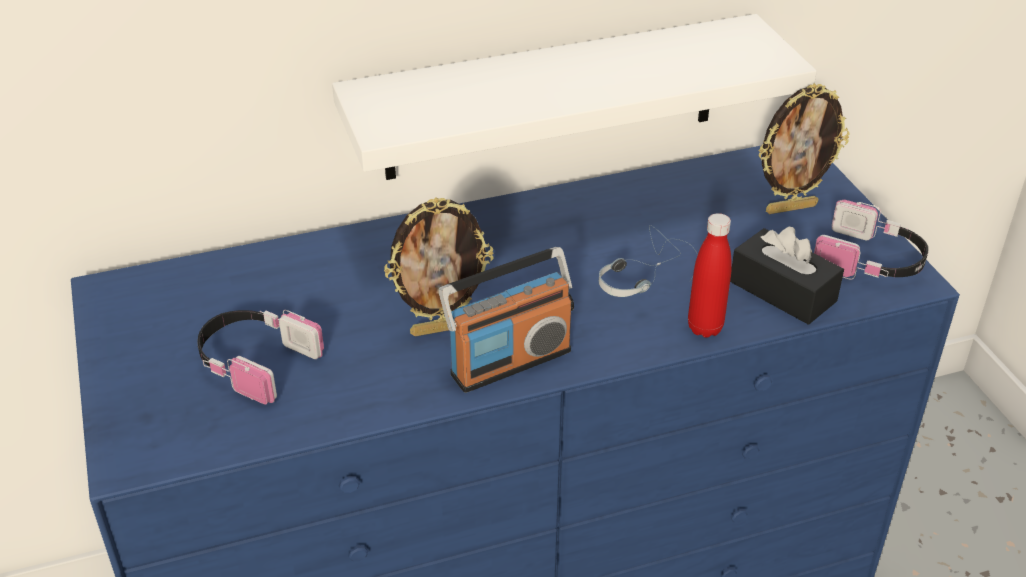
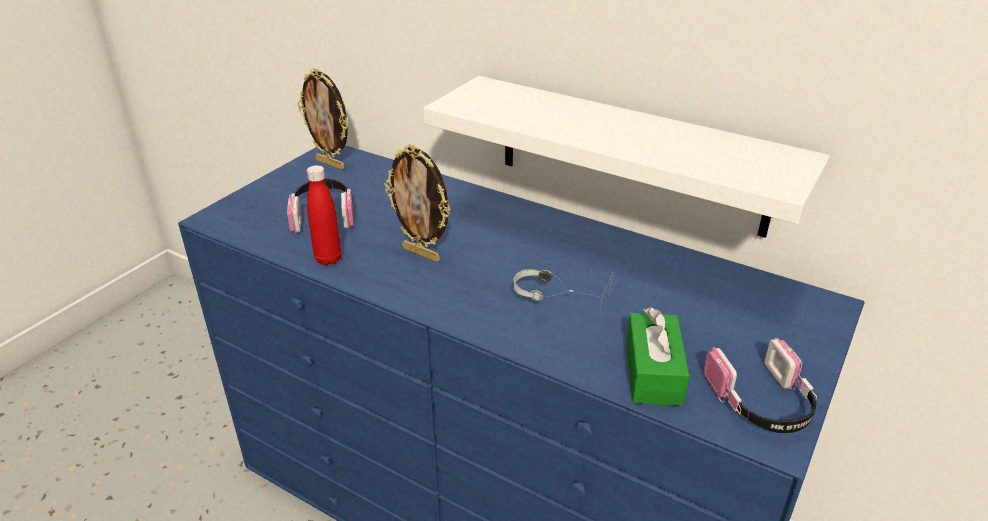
camera: 50 degrees right, 5 degrees down
(510, 361) = (422, 291): radio -> none
(705, 328) = (559, 354): red bottle -> red bottle (328, 259)
(782, 291) = (653, 372): black tissue box -> green tissue box
(790, 208) = (759, 332): picture frame -> picture frame (331, 164)

